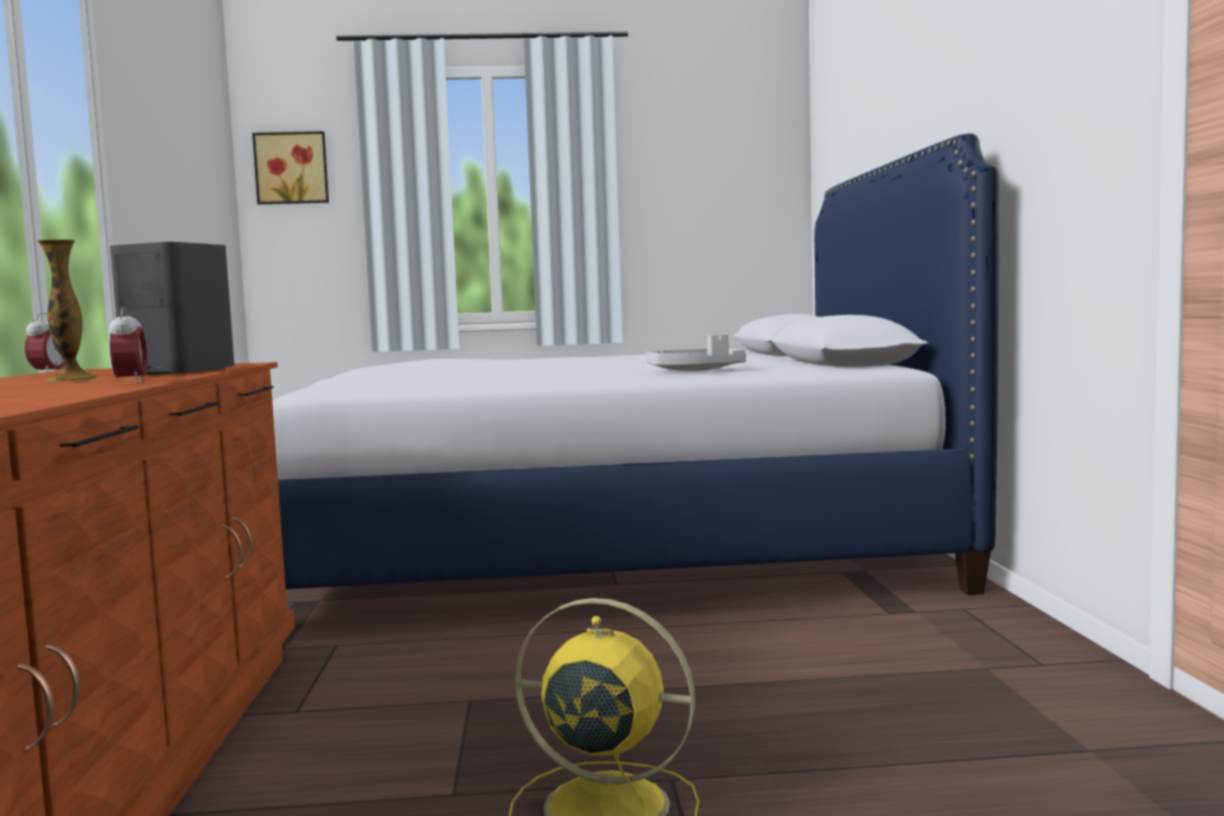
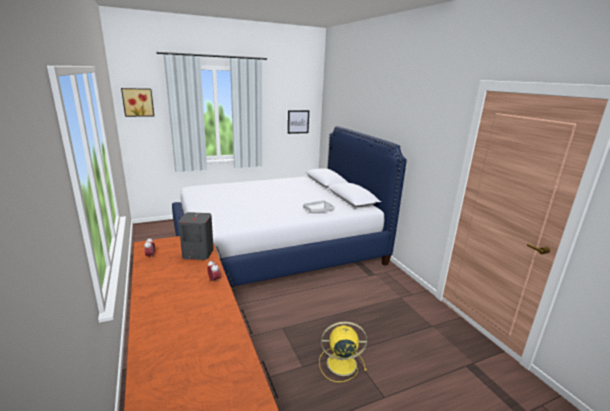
camera: 20 degrees left, 15 degrees up
(72, 380) = (179, 271): vase -> none
(735, 213) = (298, 121): none -> picture

